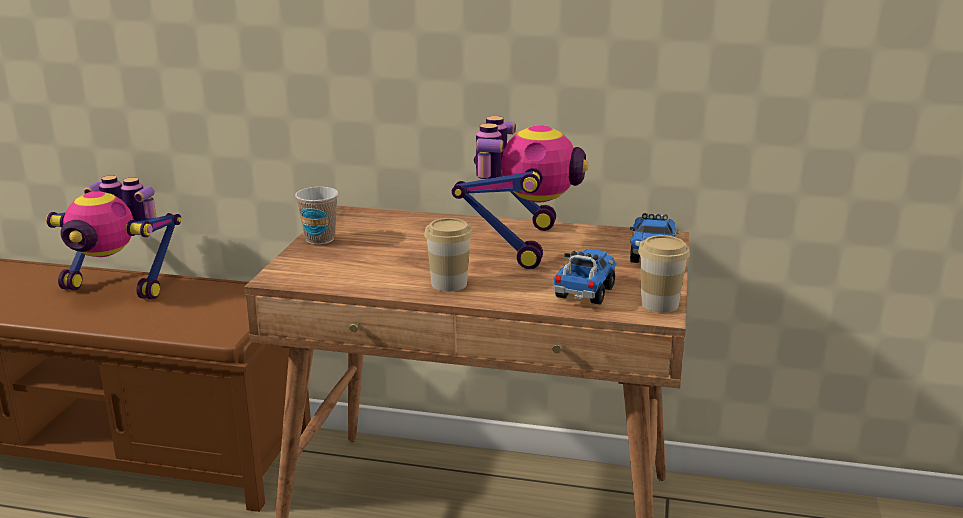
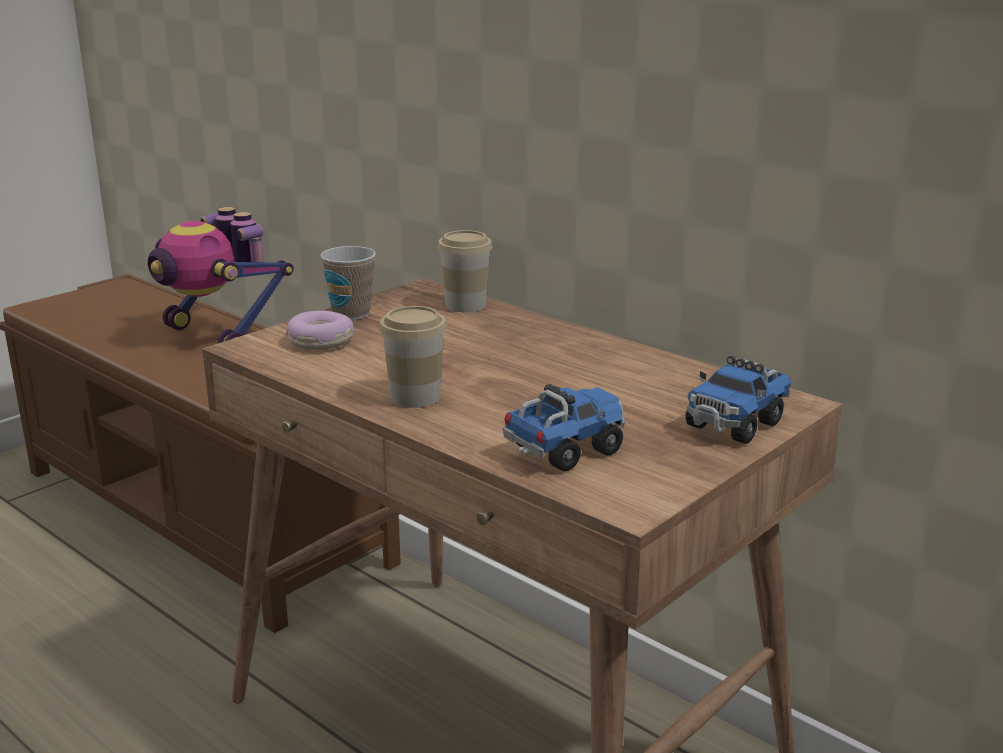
camera: 30 degrees right, 0 degrees up
(328, 262) = (321, 342): none -> donut
(520, 244) = (573, 369): toy robot -> none
(659, 304) = (649, 493): cup -> cup (465, 305)

